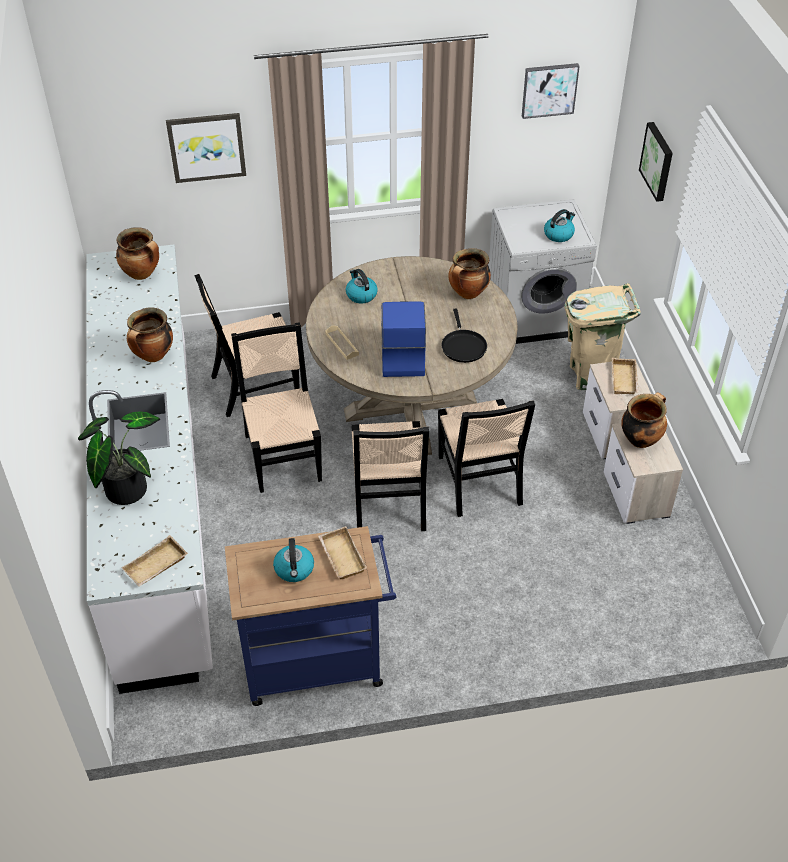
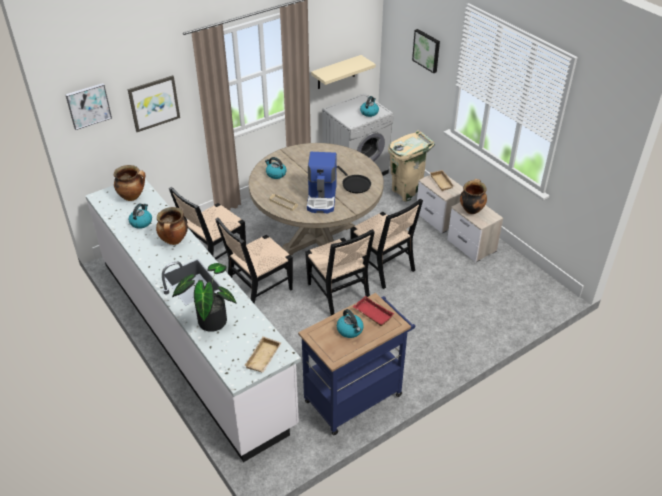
camera: 25 degrees left, 5 degrees down
(129, 315) = (141, 222): none -> kettle
(284, 457) = (258, 290): chair -> chair turned 90 degrees counterclockwise
(340, 556) = (372, 314): beige tray -> red tray
(401, 353) = (322, 198): coffee machine -> coffee machine turned 150 degrees counterclockwise
(468, 294) = (338, 157): cooking pot -> none
(525, 158) = (336, 72): none -> beige shelf
(549, 89) = (345, 26): picture -> picture (88, 105)

